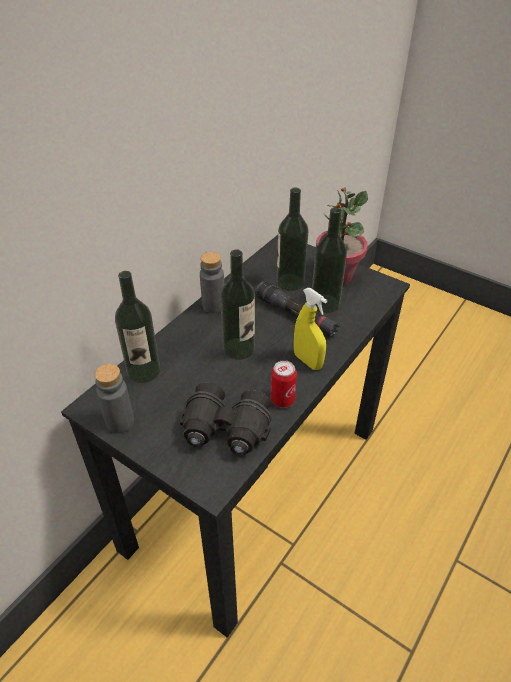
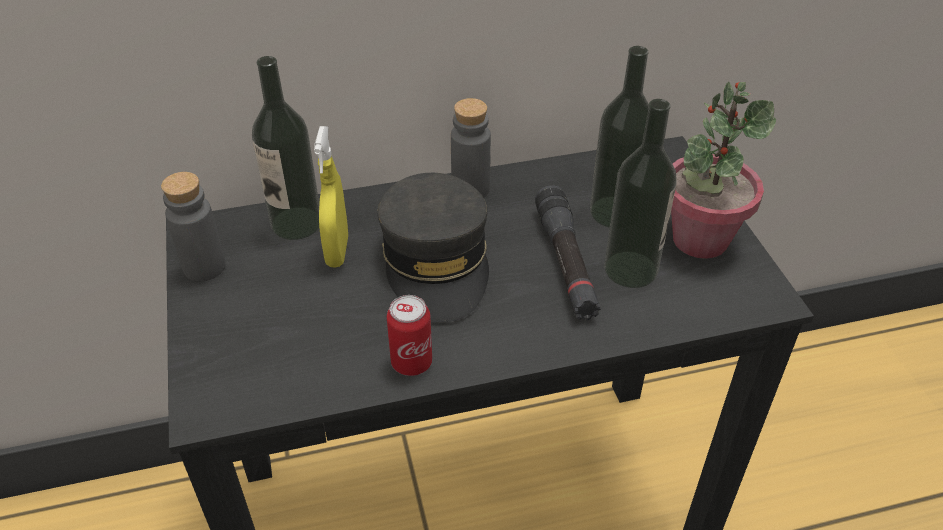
camera: 40 degrees right, 0 degrees up
(226, 431) = (298, 354): black binoculars -> none
(239, 348) = (436, 262): bottle -> grey cap
(308, 361) = (507, 333): yellow spray bottle -> yellow spray bottle (337, 251)

